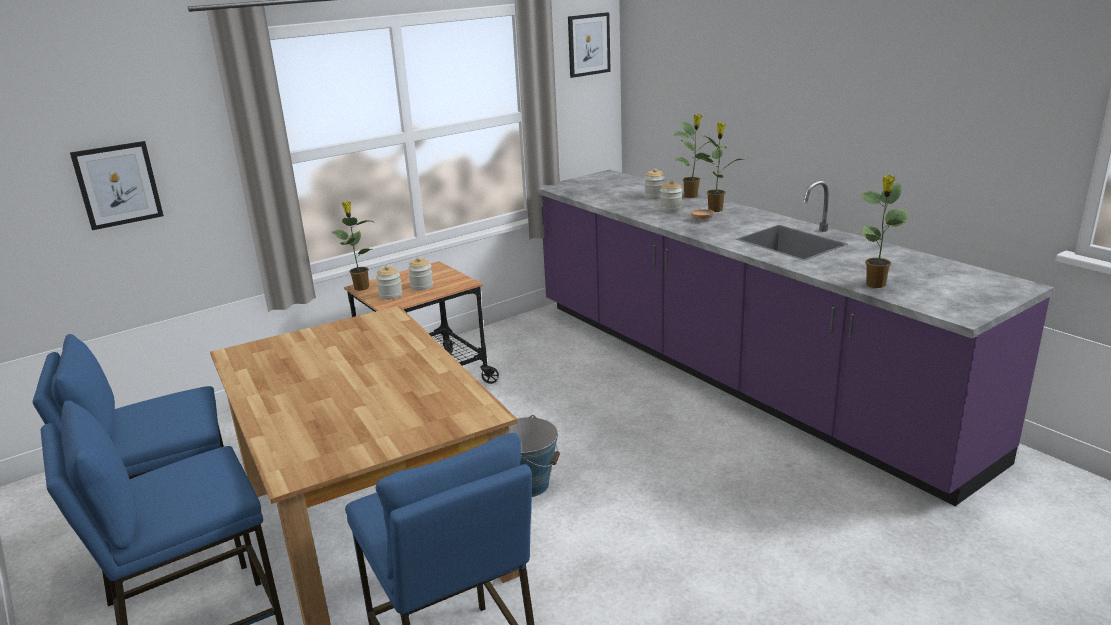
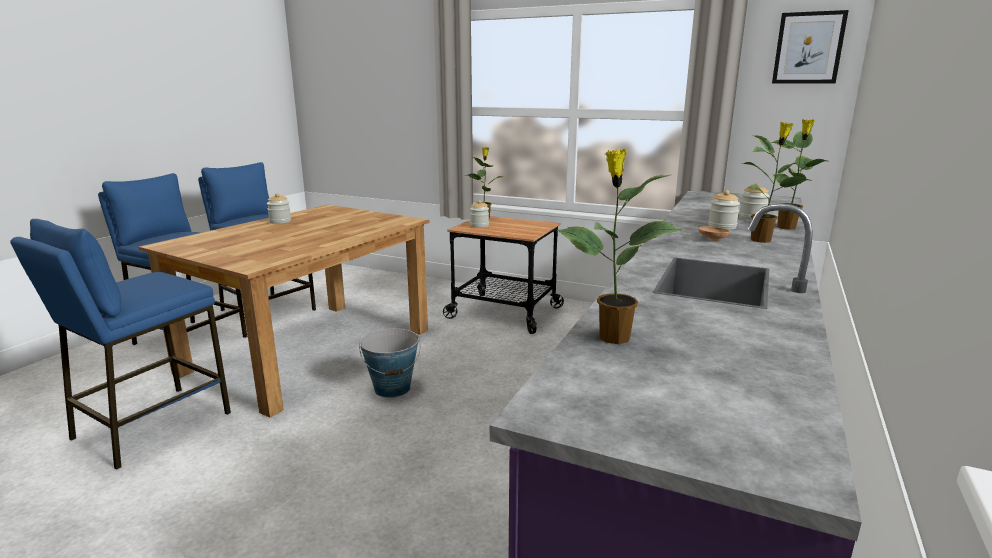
camera: 60 degrees right, 5 degrees down
(118, 185) = (383, 106): picture -> none
(421, 286) = (505, 228): jar -> jar (280, 221)

